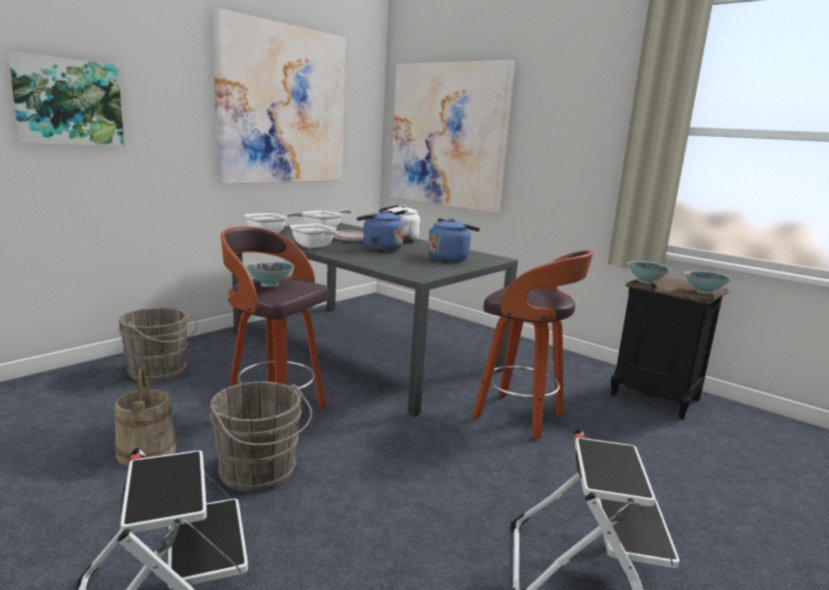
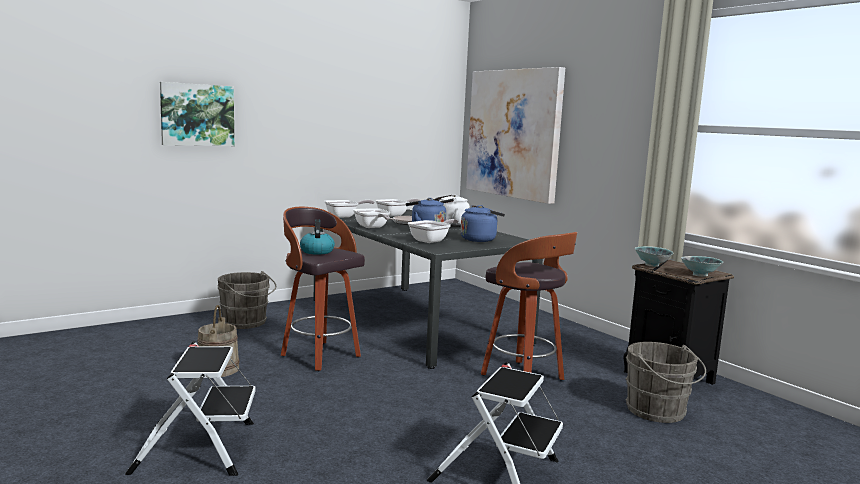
camera: 15 degrees right, 5 degrees down
(260, 473) = (291, 390): grey bucket -> grey bucket (658, 412)
(270, 285) = (317, 251): bowl -> kettle
(282, 106) = (365, 111): picture -> none
(400, 263) = (432, 240): none -> frying pan

